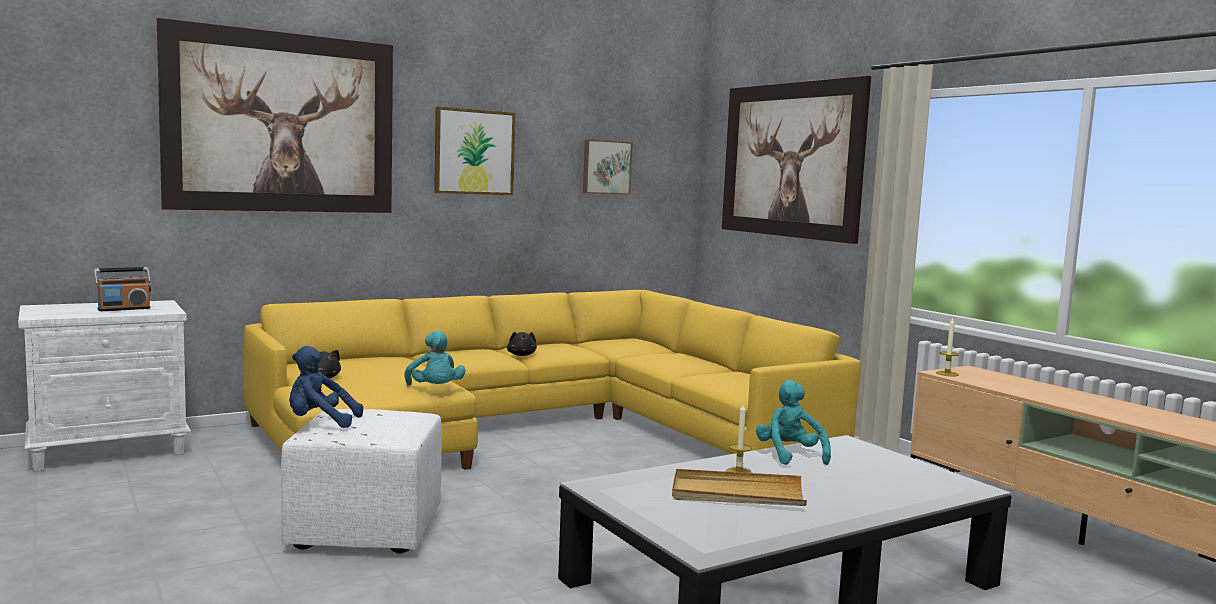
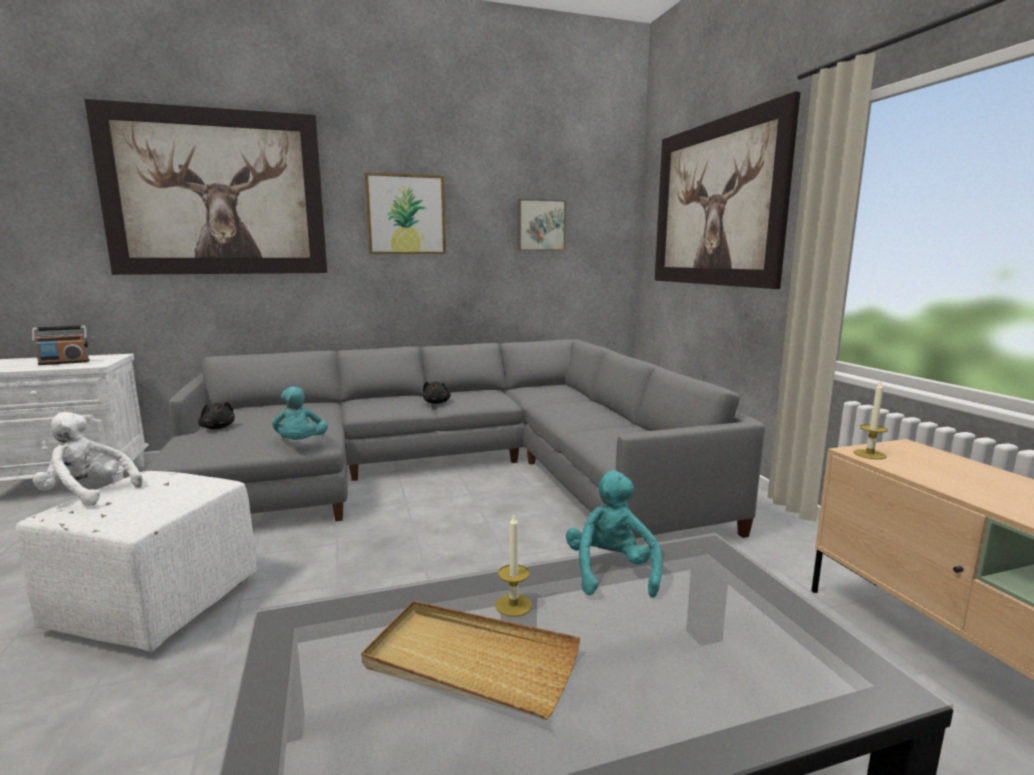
camera: 15 degrees right, 5 degrees up
(319, 422) = (87, 494): blue plush toy -> white plush toy
(542, 428) = (453, 471): yellow sofa -> grey sofa

